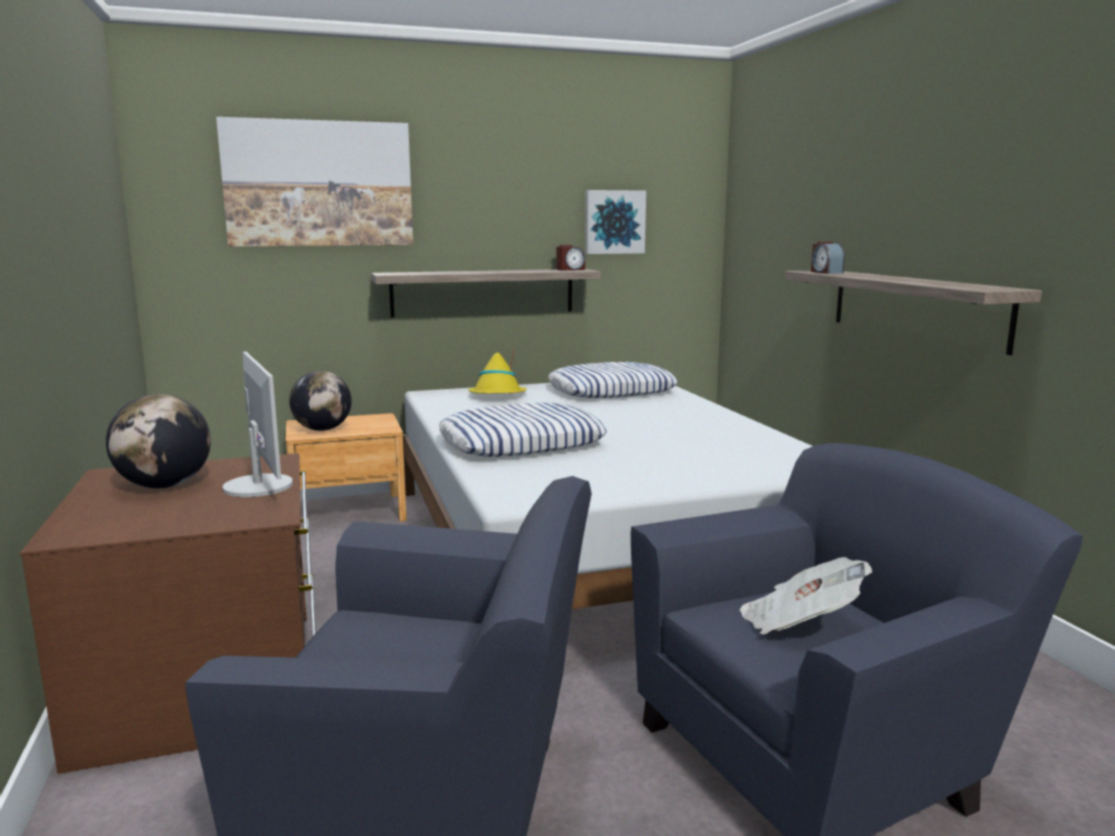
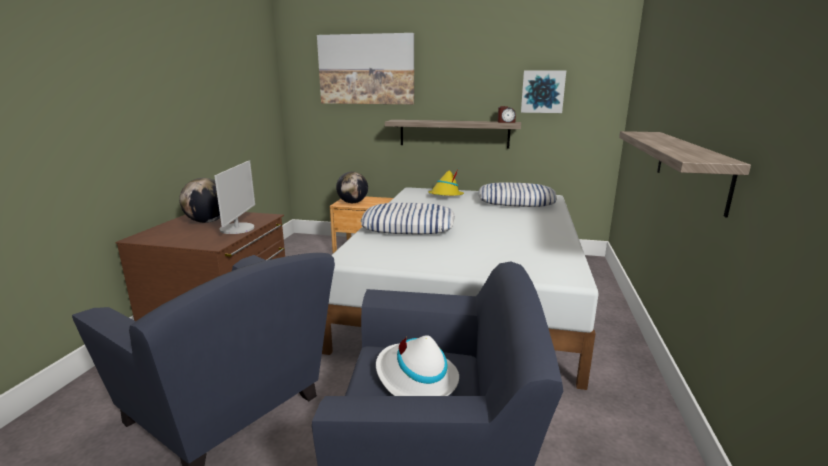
camera: 30 degrees right, 5 degrees up
(799, 624) = (415, 378): newspaper -> white hat
(825, 272) = (641, 134): alarm clock -> none

